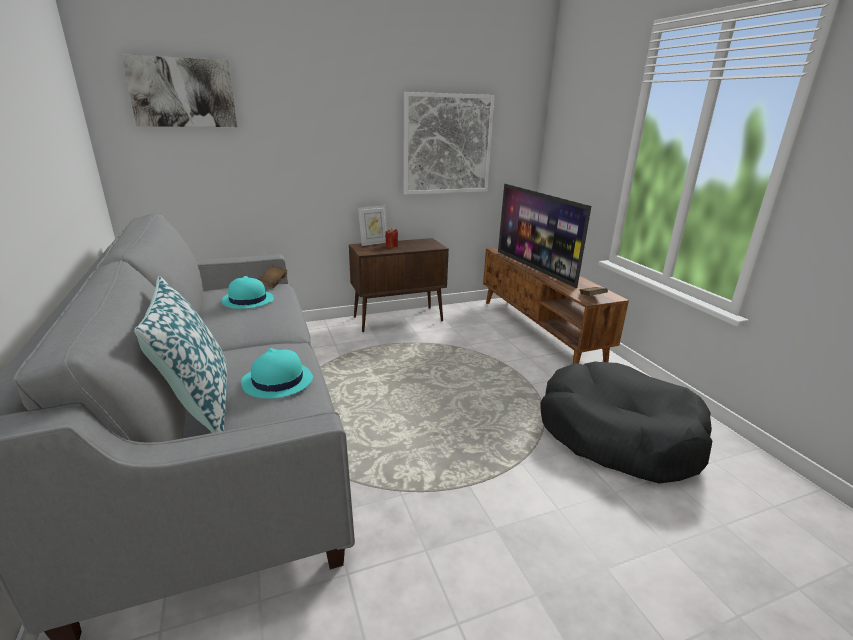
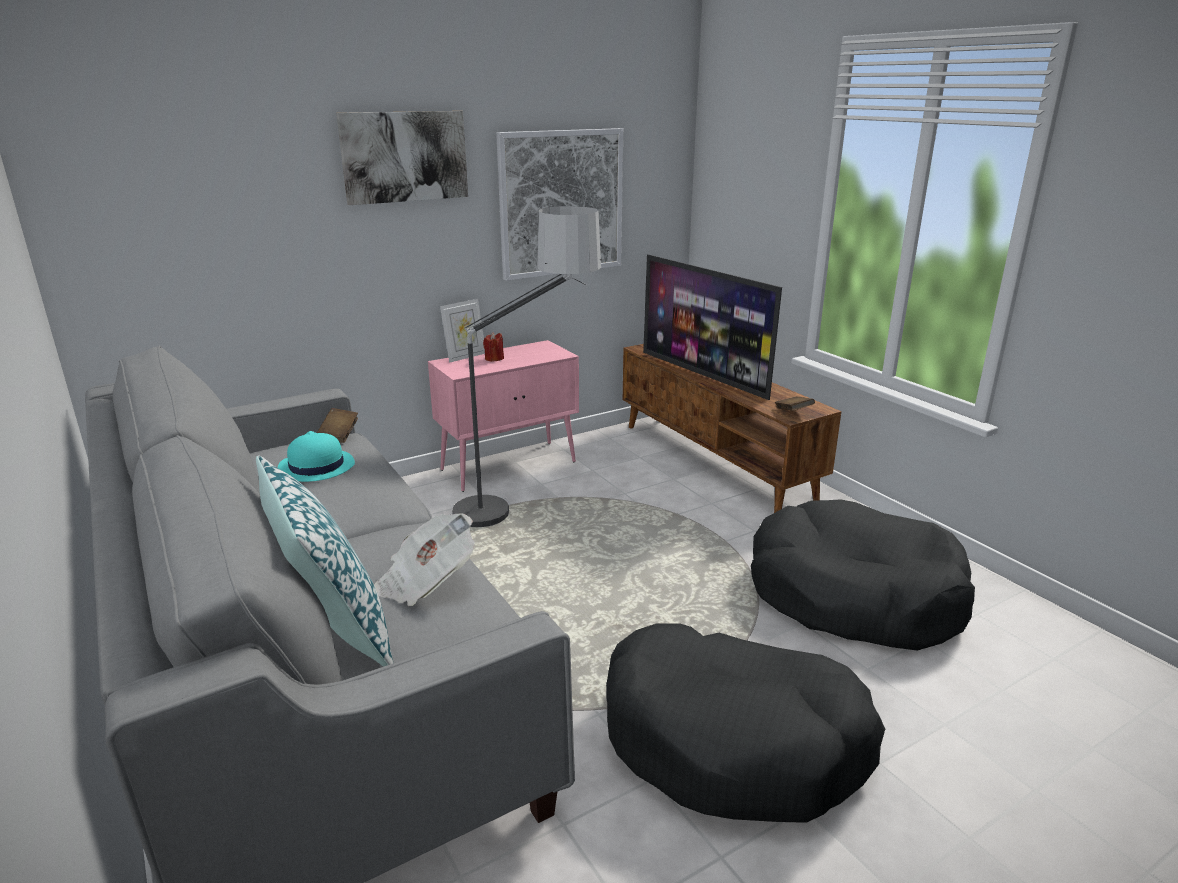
camera: 10 degrees left, 0 degrees up
(183, 93) = (170, 156): picture -> picture (404, 156)
(277, 381) = (426, 581): turquoise hat -> newspaper
(399, 319) = (510, 465): brown cabinet -> pink cabinet
(399, 346) = (525, 507): none -> floor lamp
(495, 531) = (733, 741): none -> black dog bed

